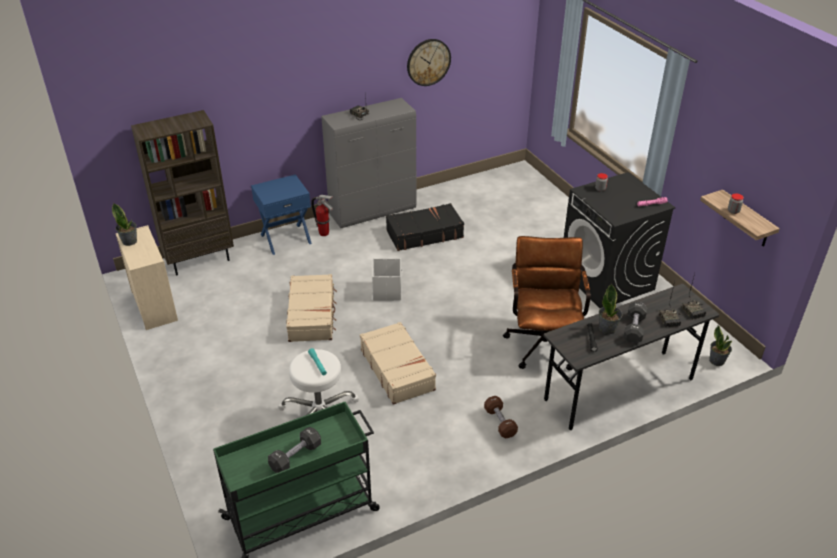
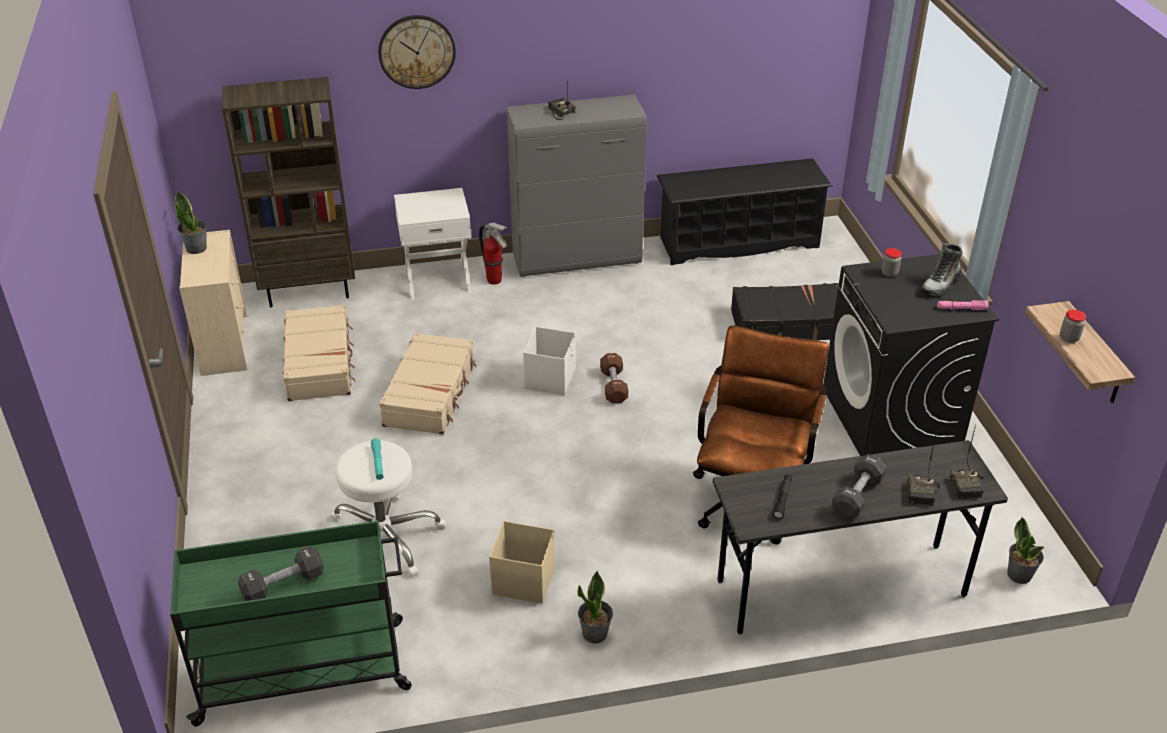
camera: 15 degrees right, 0 degrees up
(285, 238) = (437, 279): blue nightstand -> white nightstand
(397, 369) = (519, 494): beige suitcase -> beige suitcase (320, 363)
(423, 424) = (523, 580): none -> beige storage box
(424, 234) = (638, 303): black suitcase -> black suitcase (787, 324)
(428, 62) = (682, 45): wall clock -> wall clock (416, 51)
(471, 186) = (738, 242): none -> black shoe rack
(500, 422) = (637, 601): brown dumbbell -> brown dumbbell (613, 386)
(607, 328) = (815, 488): potted plant -> potted plant (595, 633)
(633, 192) = (940, 285): none -> boot

